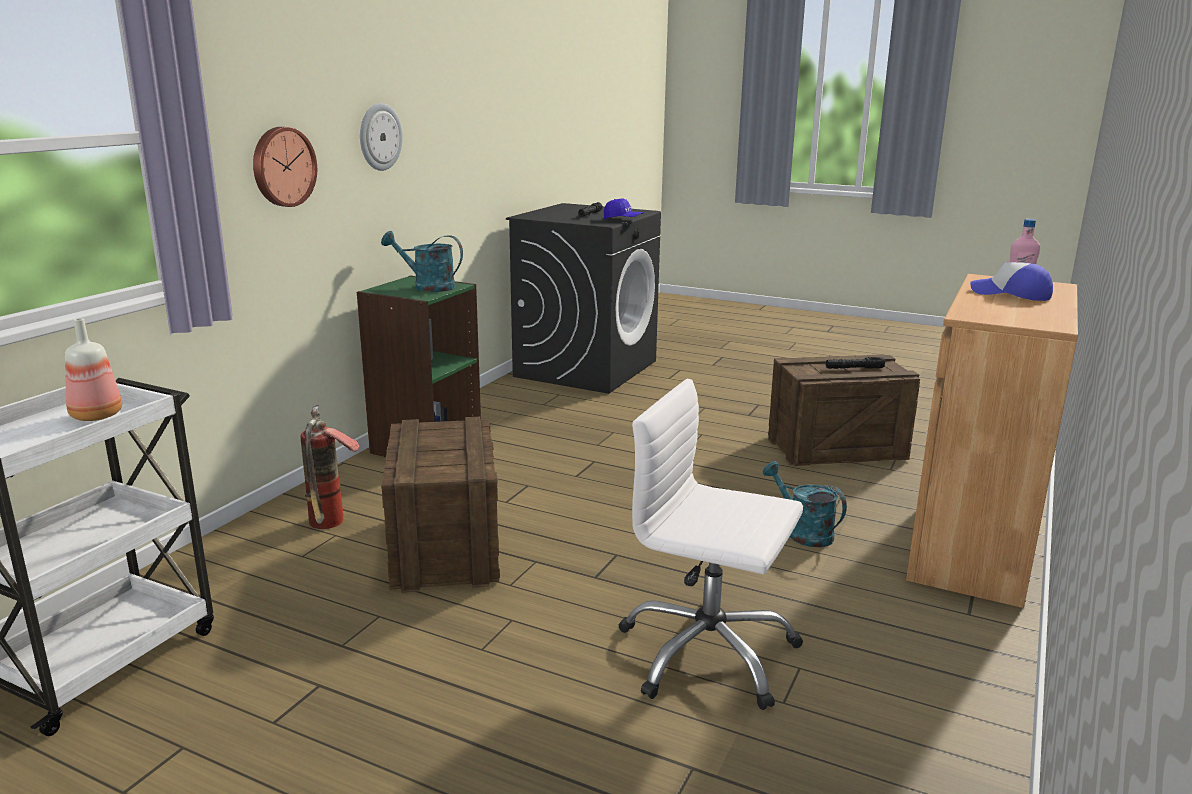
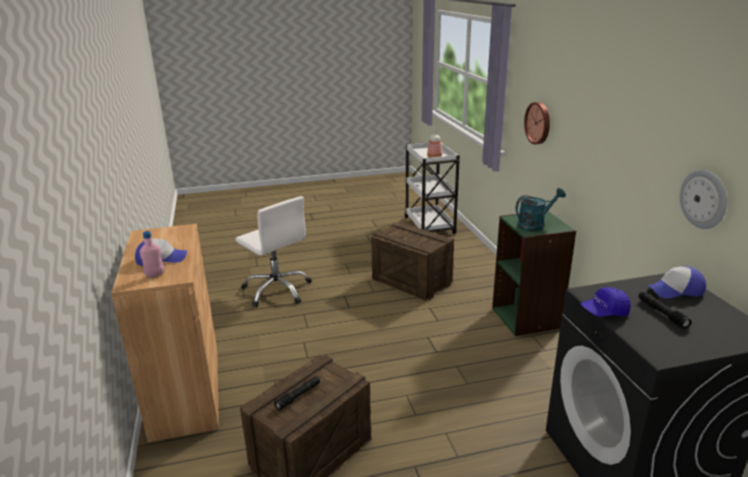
camera: 140 degrees right, 5 degrees up
(329, 527) = (464, 269): fire extinguisher -> none
(379, 137) = (587, 132): wall clock -> wall clock (704, 199)
(544, 215) = (676, 290): none -> cap
(707, 654) = (277, 290): white office chair -> white office chair turned 60 degrees clockwise
(802, 532) = (281, 357): turquoise watering can -> none

